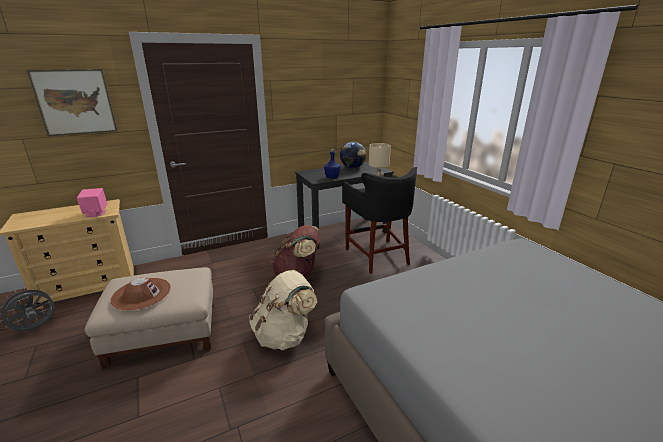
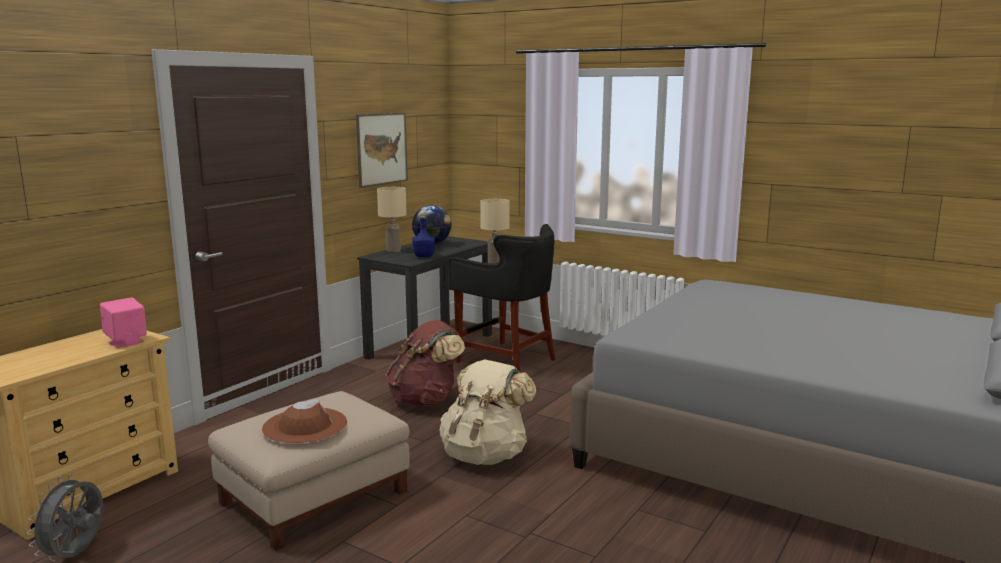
camera: 30 degrees left, 10 degrees down
(75, 102) = (71, 159): picture -> picture (382, 149)
(322, 169) = (393, 250): none -> beige table lamp

